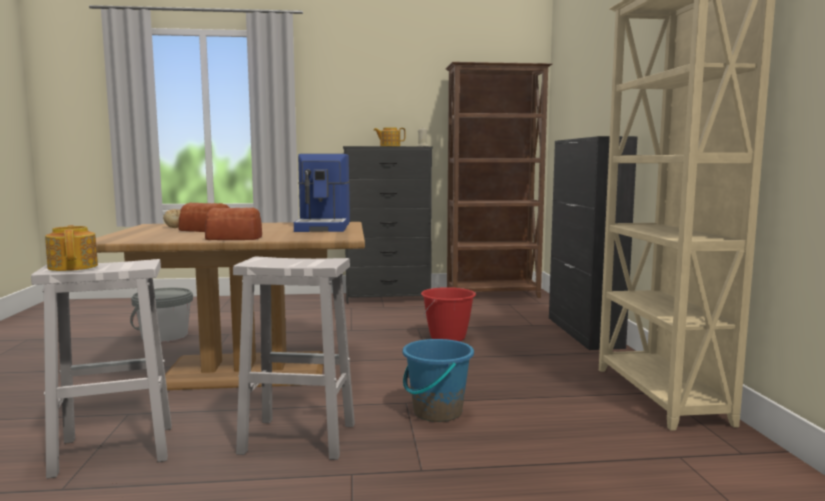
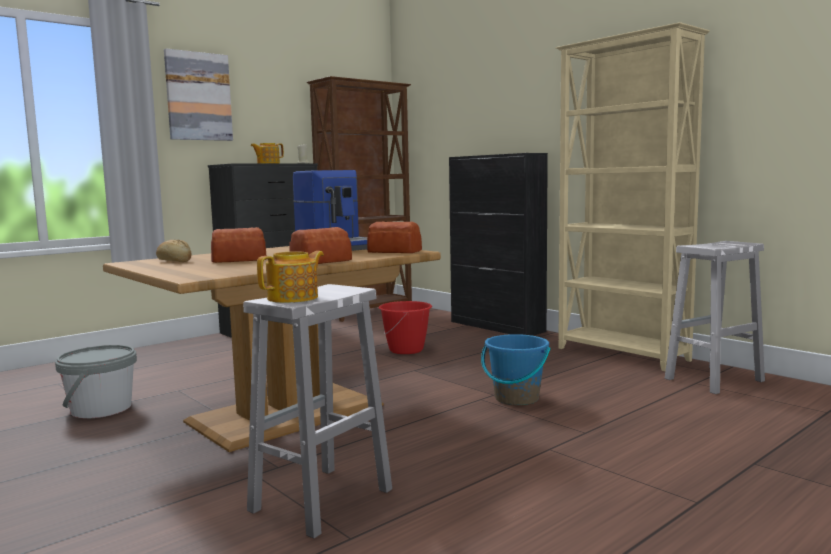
camera: 35 degrees left, 0 degrees up
(74, 267) = (294, 298): teapot -> teapot turned 105 degrees clockwise
(296, 438) = (458, 443): white stool -> white stool (713, 380)
(332, 236) = (395, 251): none -> bread
(339, 88) = (198, 96): none -> picture

